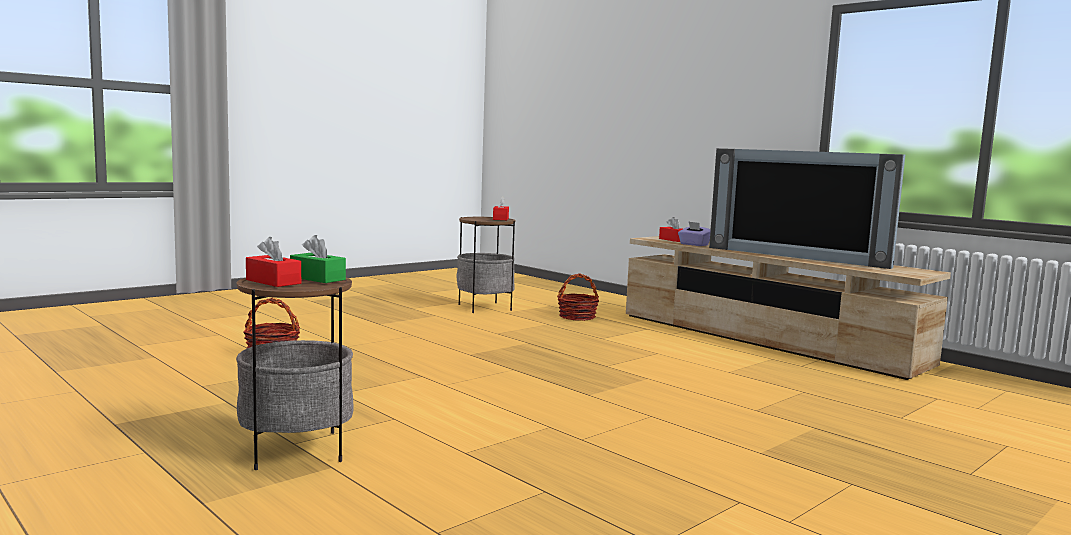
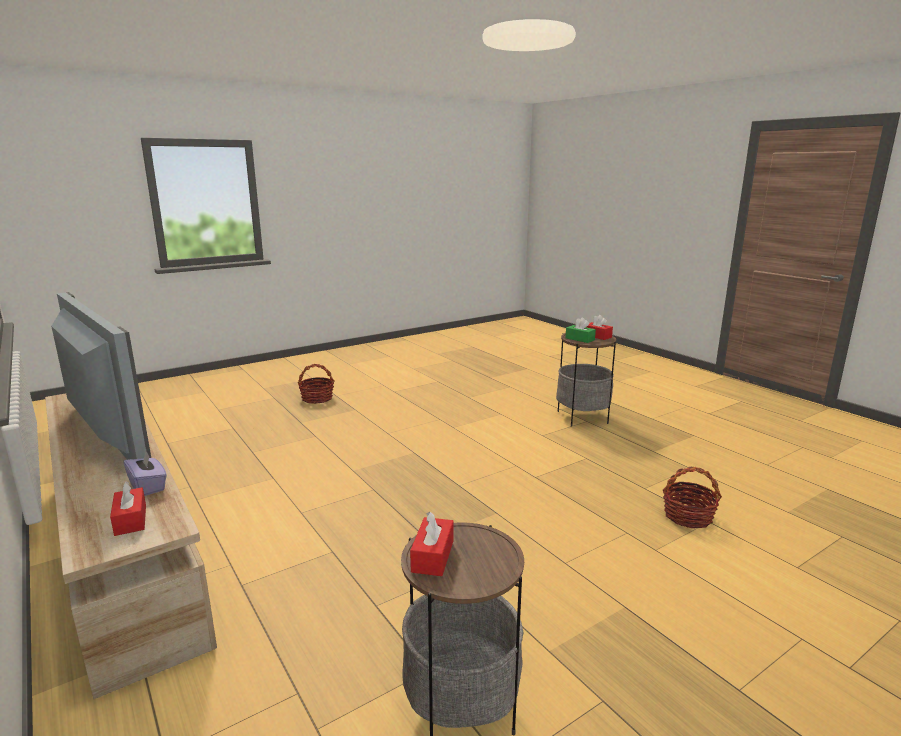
camera: 170 degrees left, 10 degrees up
(577, 317) = (308, 643): basket -> basket (317, 398)

